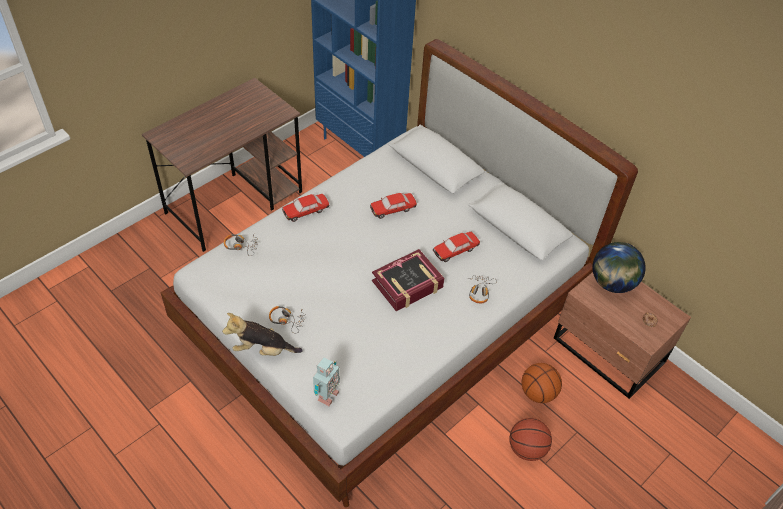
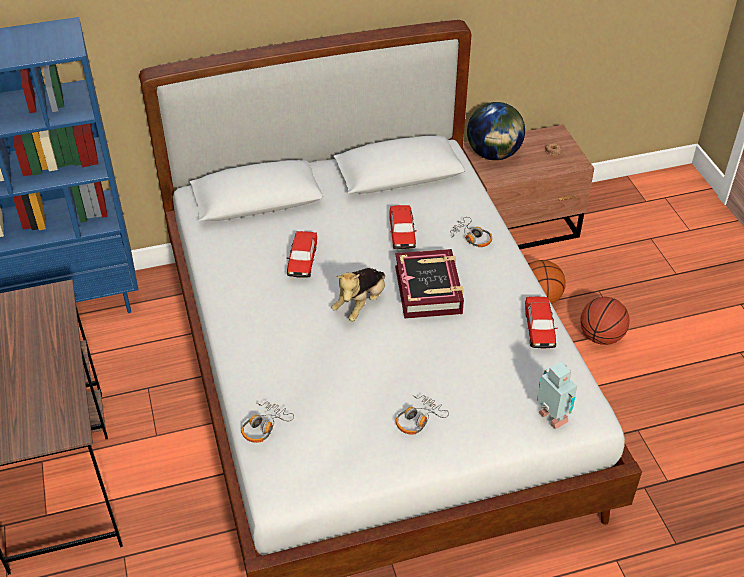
camera: 60 degrees left, 5 degrees down
(262, 349) = (451, 459): plush toy -> plush toy (361, 304)
(306, 211) = (247, 341): toy car -> toy car (539, 328)

